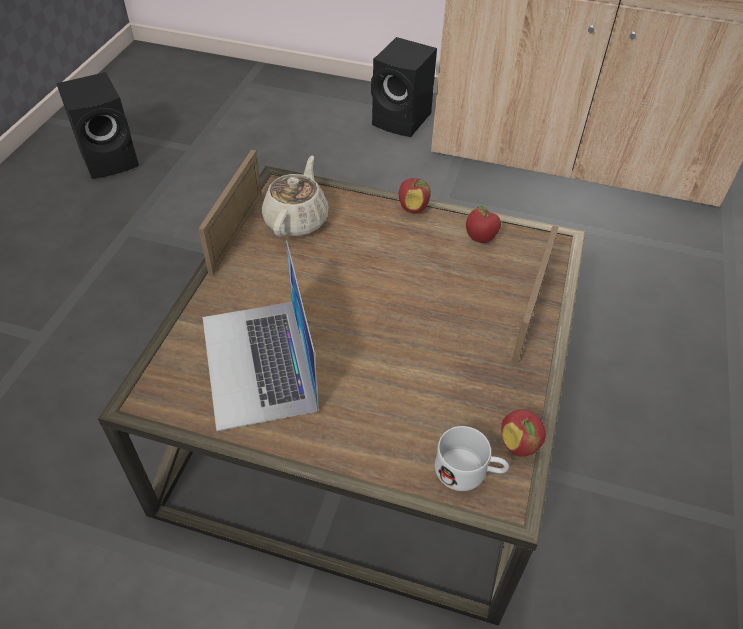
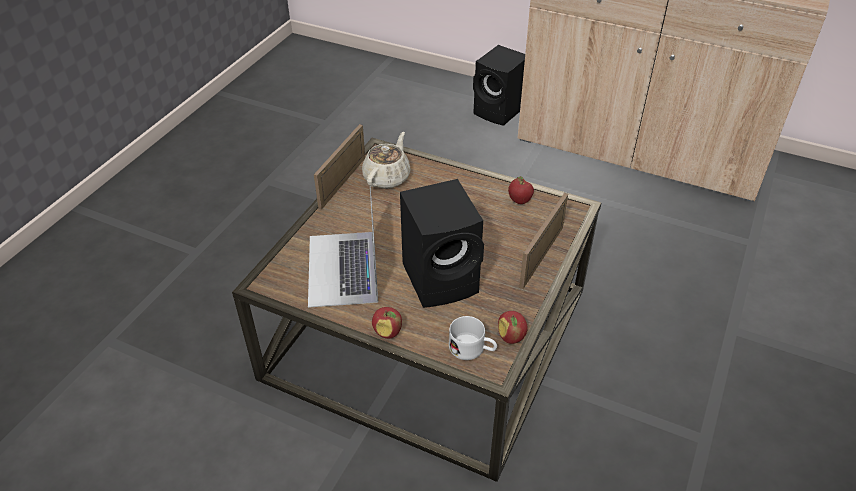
camera: 10 degrees right, 5 degrees down
(112, 158) = (263, 126): black speaker -> black speaker (443, 278)
(413, 208) = (474, 175): apple -> apple (388, 332)

